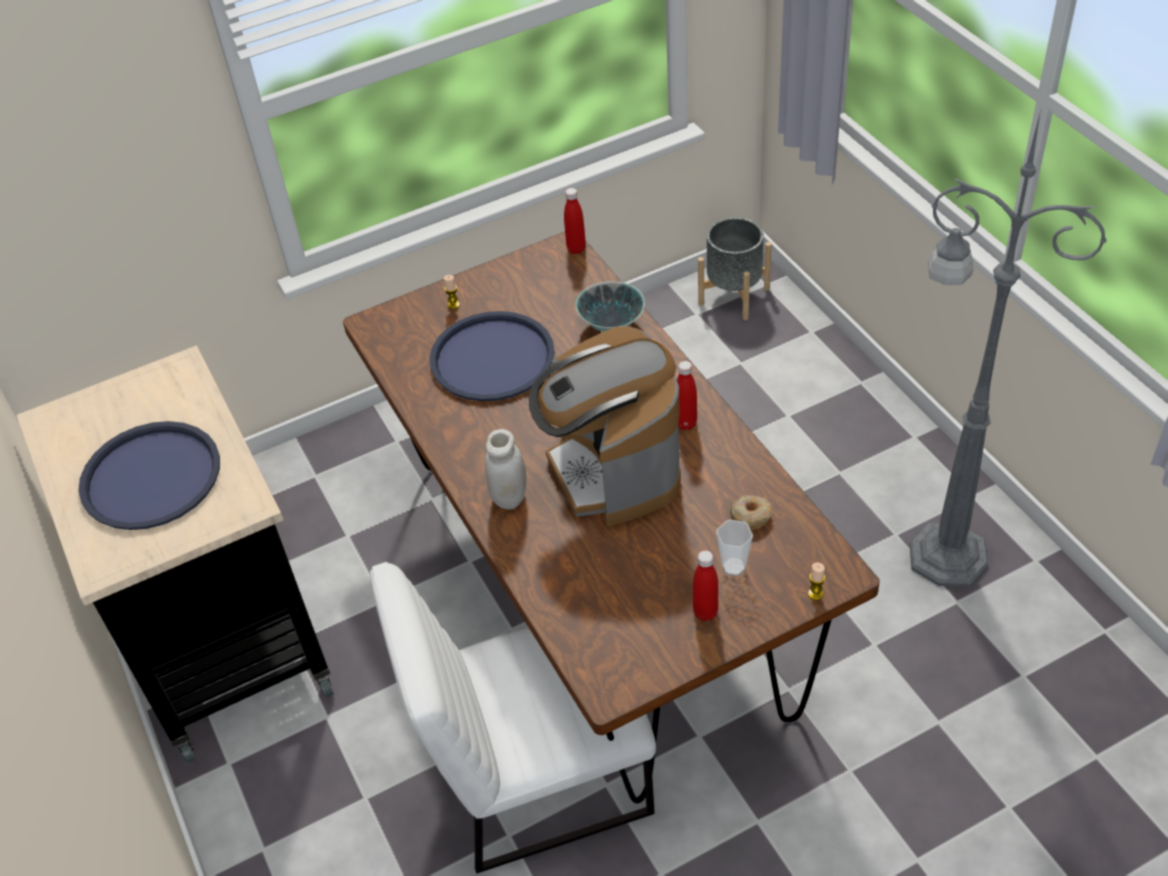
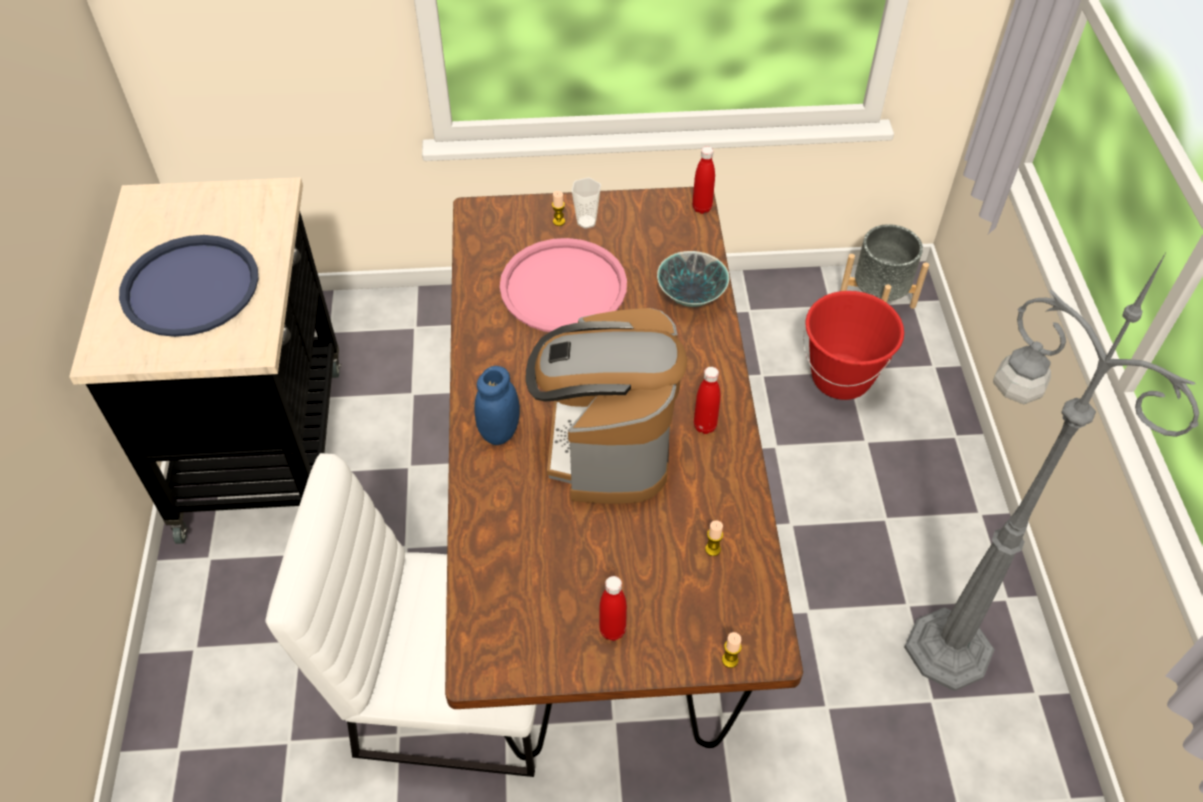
camera: 20 degrees right, 5 degrees up
(492, 358) = (563, 287): blue tray -> pink tray
(509, 497) = (500, 432): white jar -> blue jar
(733, 567) = (666, 595): cup -> cup (586, 221)
(738, 371) = (841, 377): none -> red bucket
(750, 516) = (712, 549): donut -> candle

